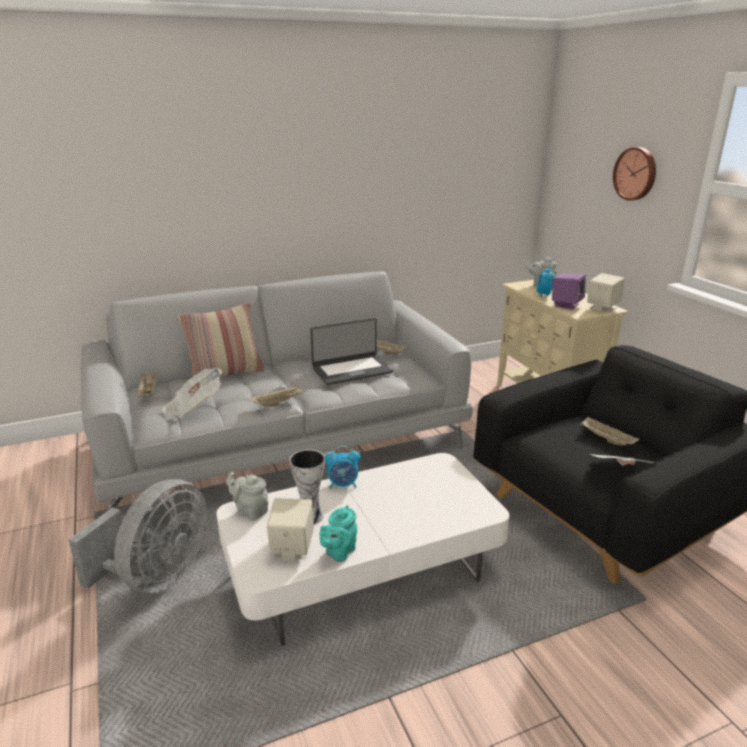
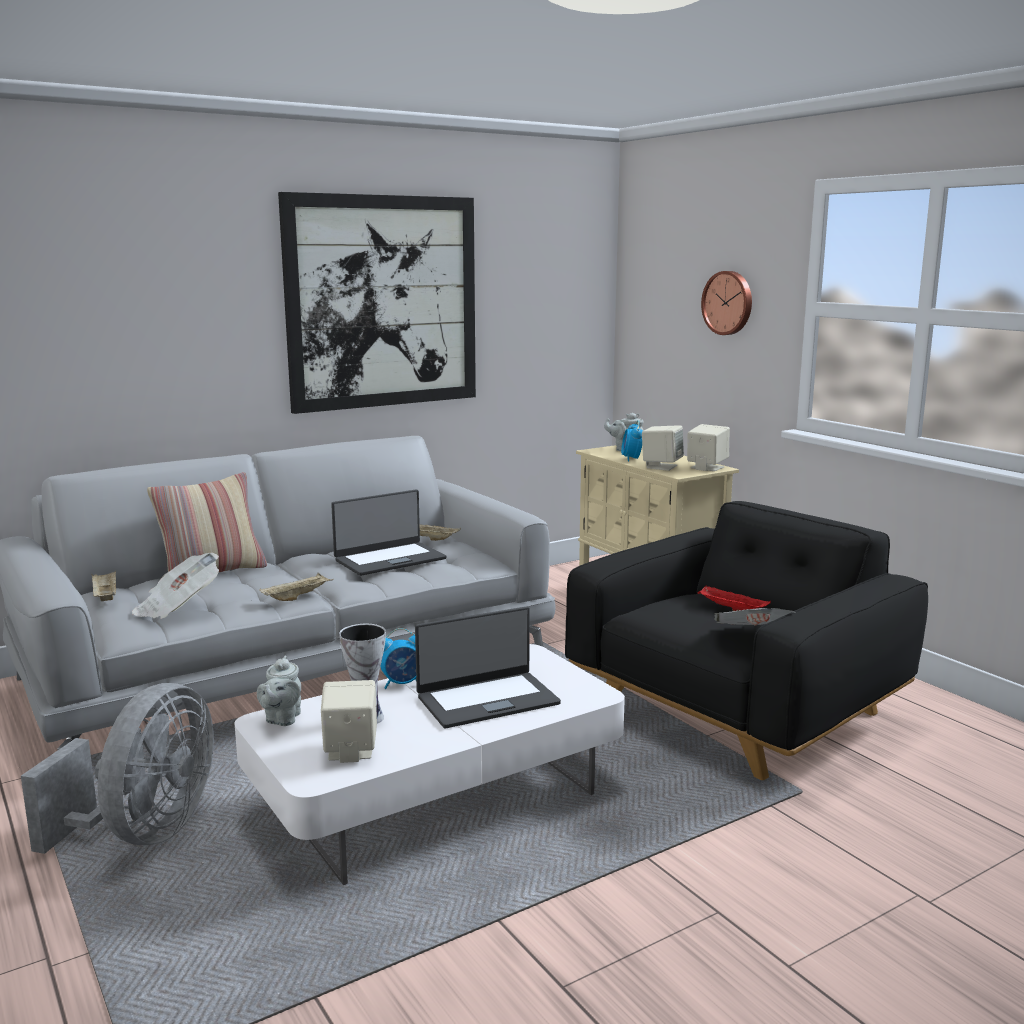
camera: 10 degrees left, 10 degrees down
(250, 511) = (282, 719): grey teapot -> grey teapot turned 105 degrees counterclockwise
(339, 552) = (414, 748): turquoise teapot -> none
(361, 167) = (382, 302): none -> picture
(402, 507) = (487, 700): none -> laptop
(566, 305) = (661, 466): purple speaker -> beige speaker
(606, 439) = (730, 609): beige tray -> red tray

